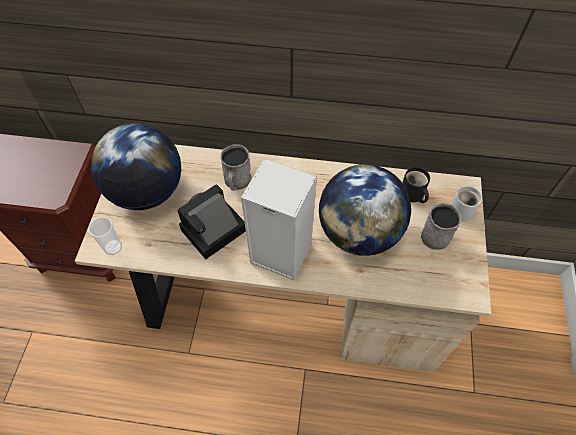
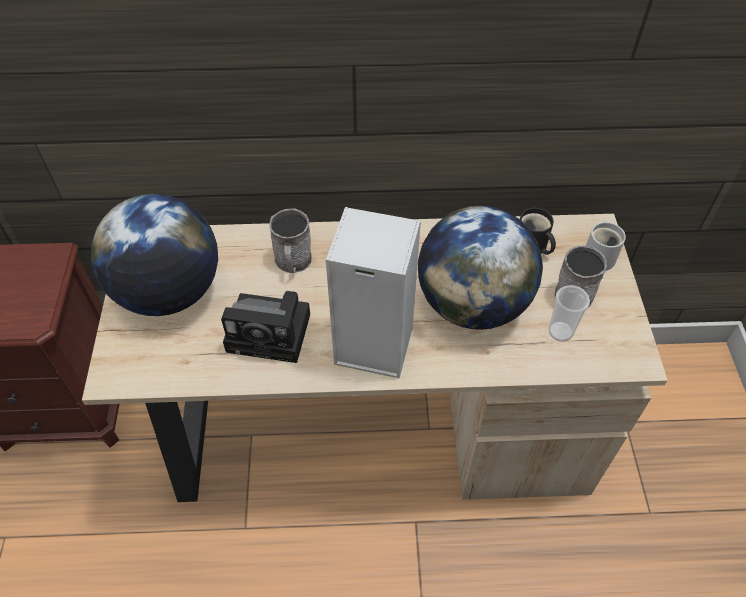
camera: 10 degrees left, 5 degrees down
(113, 247) = (135, 373): cup -> cup (560, 332)
(212, 232) = (273, 332): camera -> camera turned 120 degrees counterclockwise

